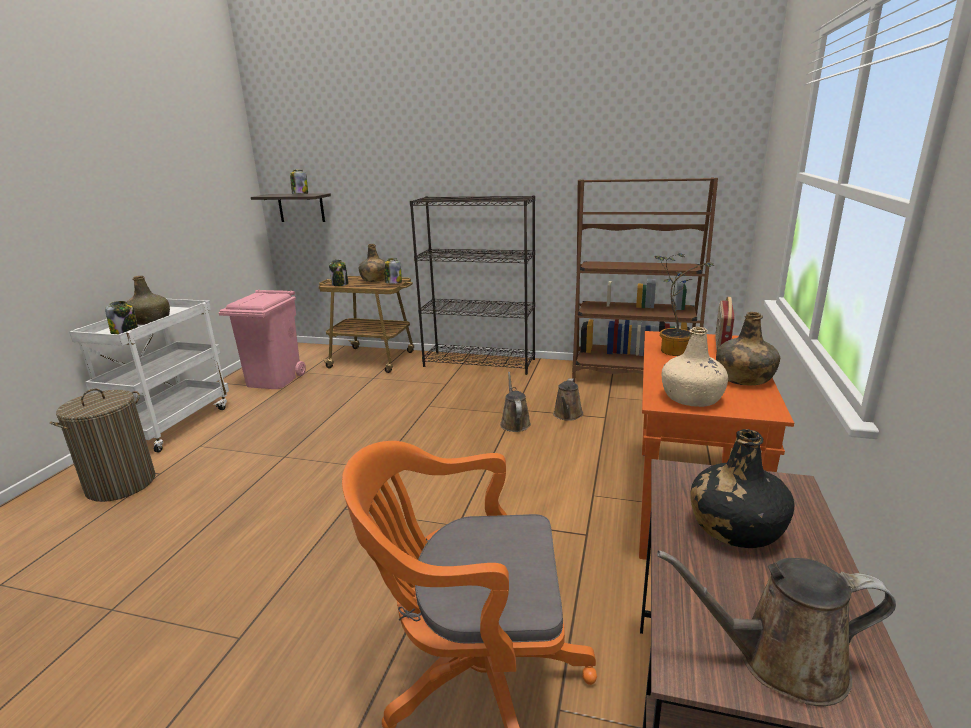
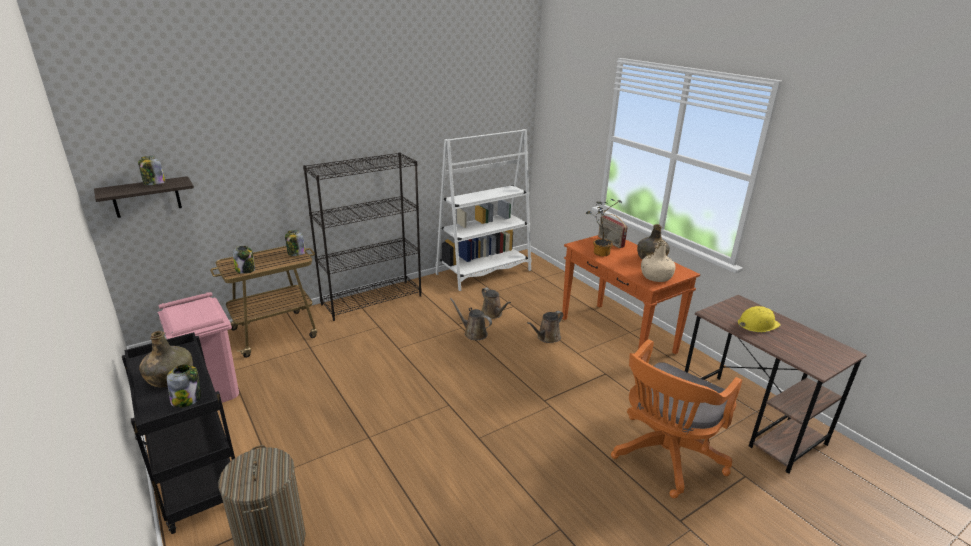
camera: 50 degrees left, 5 degrees up
(173, 424) = (196, 479): white cart -> black cart
(374, 279) = (268, 255): green bottle -> none
(632, 376) = (484, 272): brown bookcase -> white bookcase
(735, 528) = (757, 324): black bottle -> yellow hard hat
(780, 661) = (825, 355): brown watering can -> brown watering can (547, 338)

